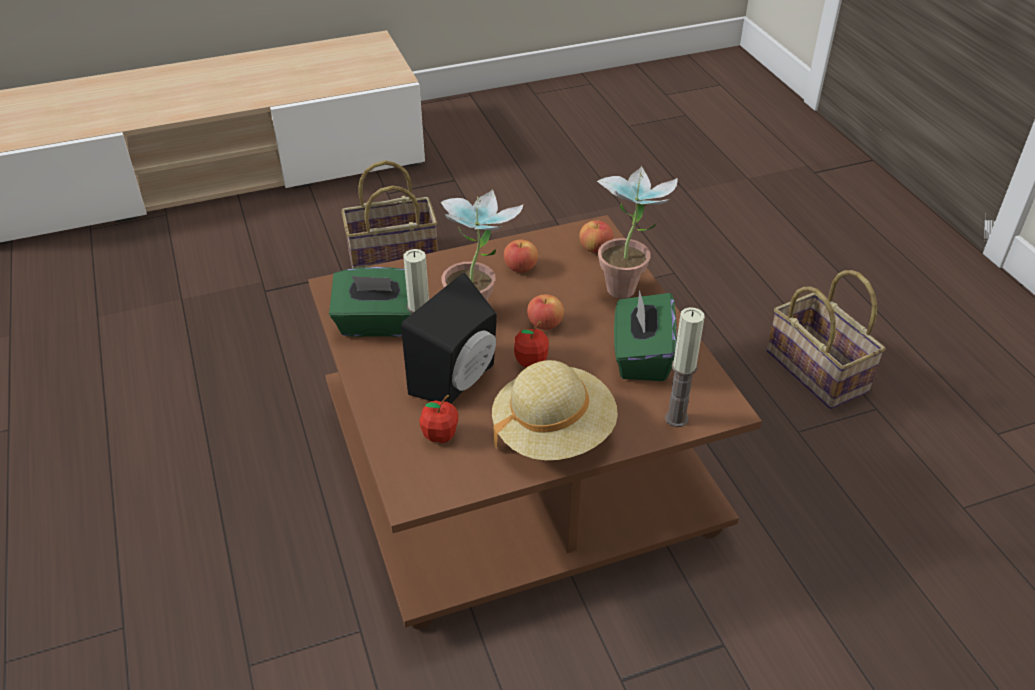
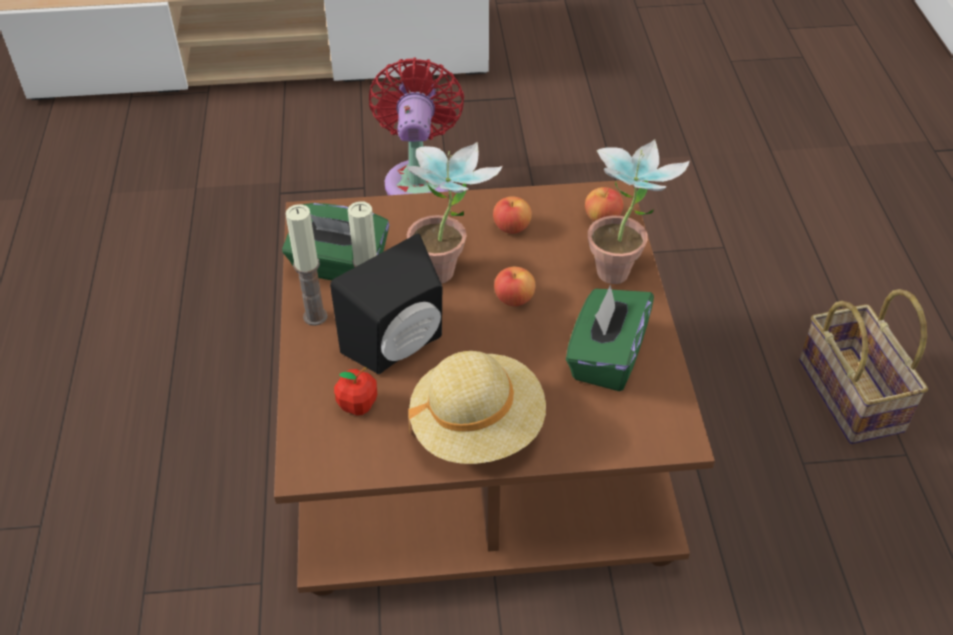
camera: 15 degrees right, 5 degrees up
(391, 259) = (419, 178): basket -> red fan
(531, 361) = (483, 339): apple -> none
(676, 418) = (618, 438): candle -> candle (315, 316)

